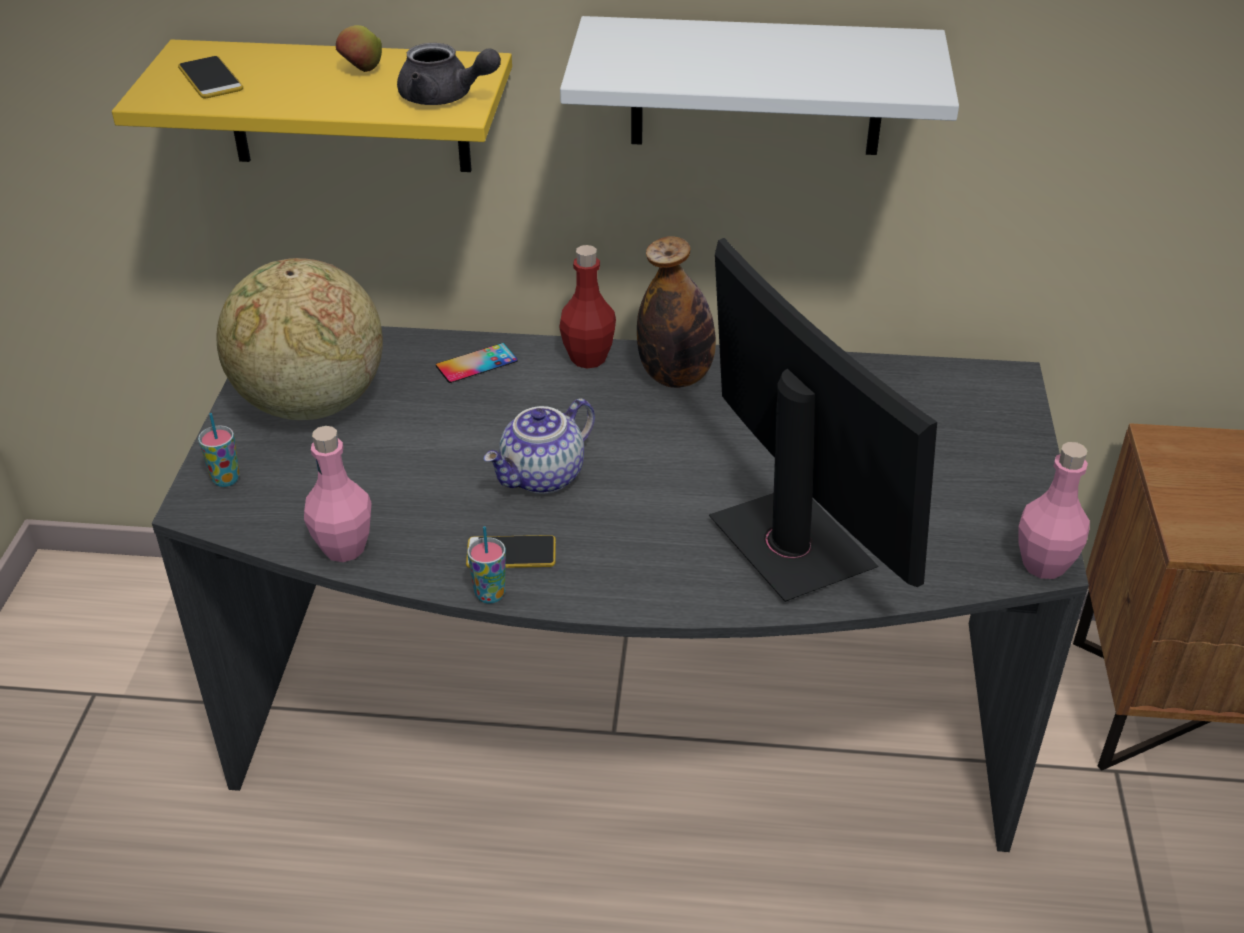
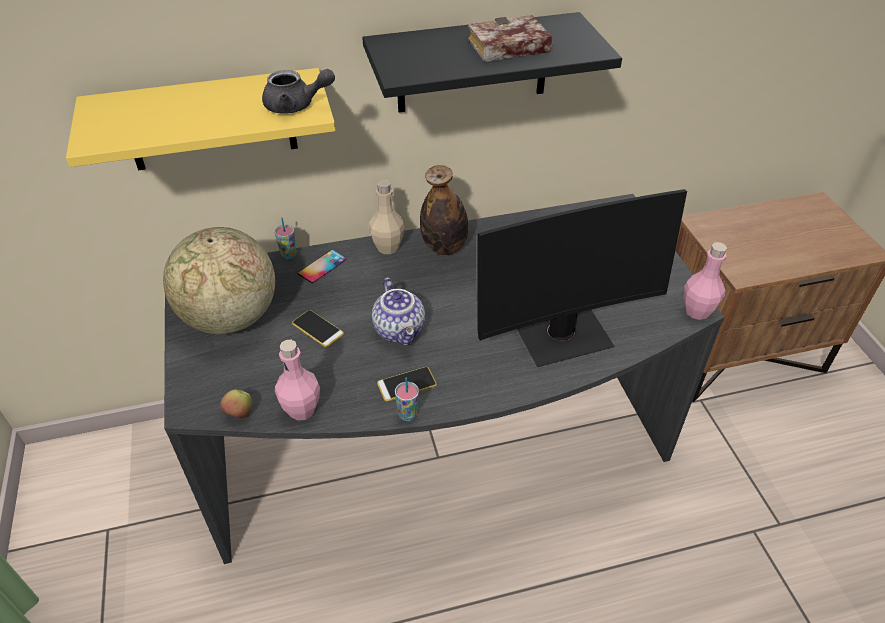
camera: 20 degrees left, 5 degrees up
(210, 78) = (125, 120): phone -> phone (318, 329)
(226, 479) = (200, 384): cup -> cup (289, 255)
(361, 70) = (228, 96): apple -> apple (239, 414)
(543, 477) = (401, 330): teapot -> teapot turned 45 degrees counterclockwise
(588, 358) = (388, 247): red bottle -> beige bottle
(757, 86) = (472, 64): white shelf -> black shelf
(782, 64) = (506, 48): none -> book
(791, 544) = (562, 335): monitor -> monitor turned 120 degrees clockwise

